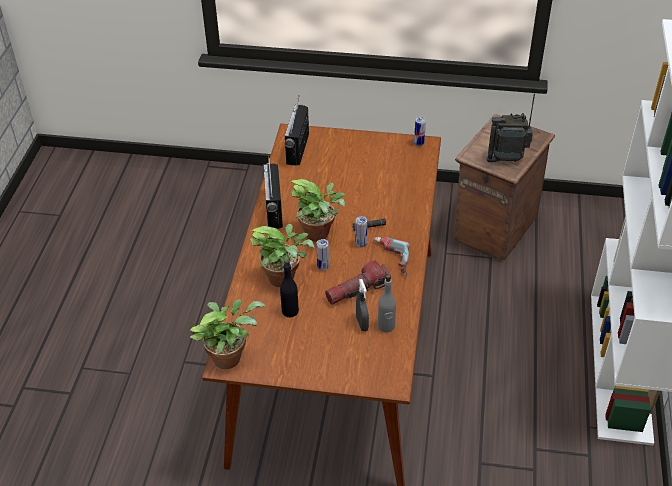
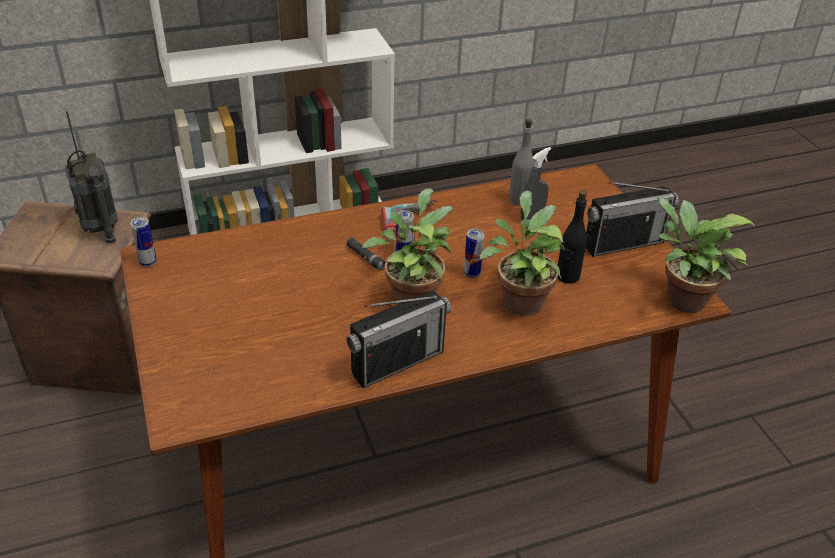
camera: 120 degrees left, 5 degrees down
(297, 149) = (223, 393): radio -> radio (623, 244)
(357, 290) = (485, 235): flashlight -> none

